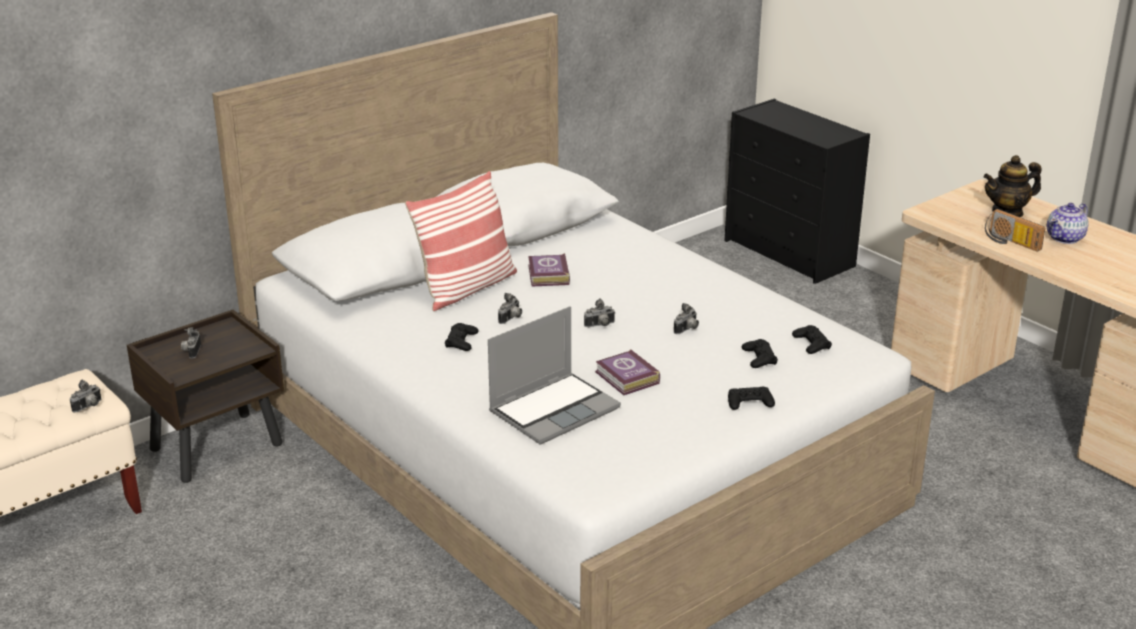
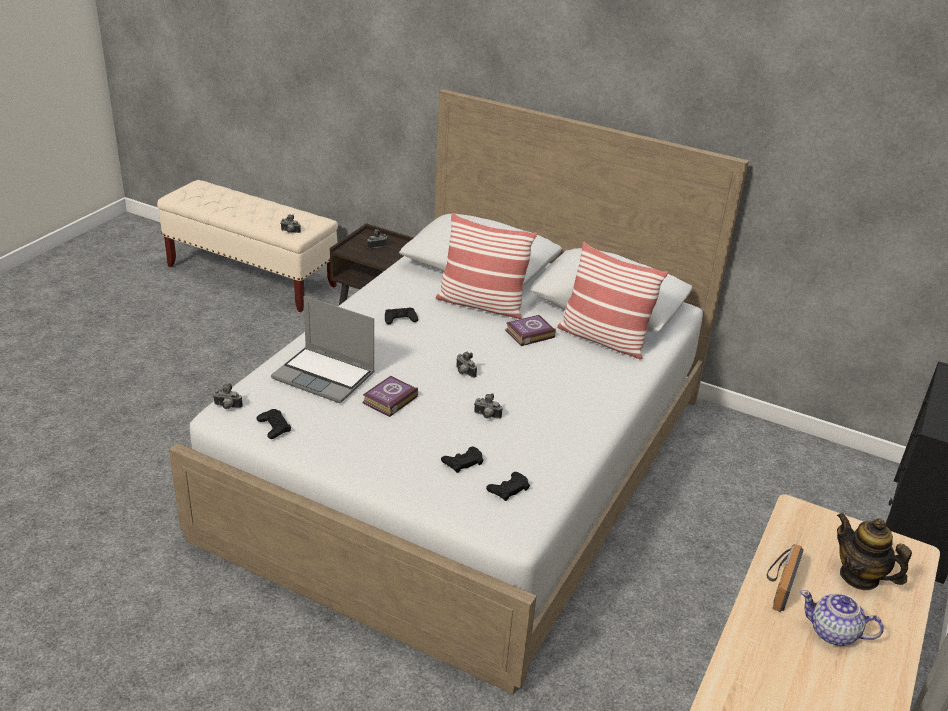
camera: 65 degrees right, 5 degrees up
(511, 319) = (447, 332): camera -> camera (227, 407)
(585, 241) = (603, 339): none -> pillow
(749, 402) = (384, 468): black game controller -> black game controller (274, 427)

